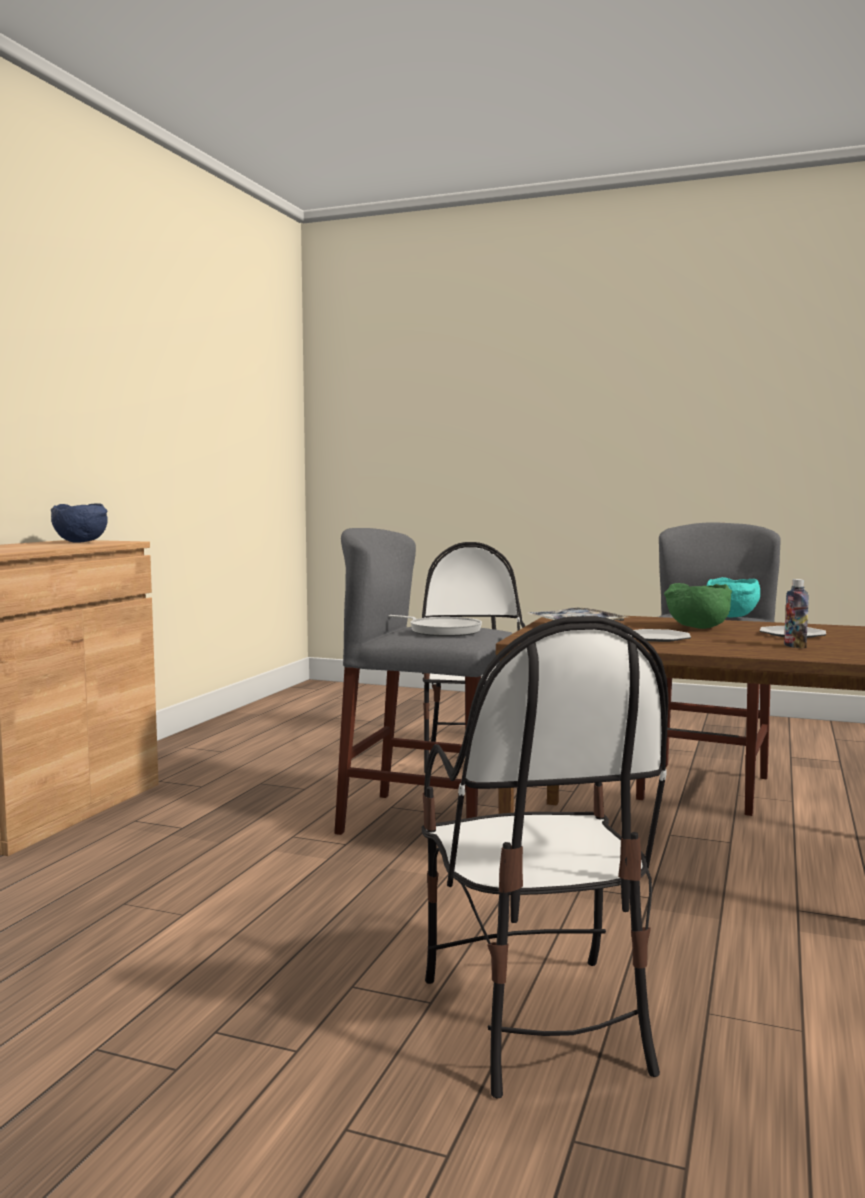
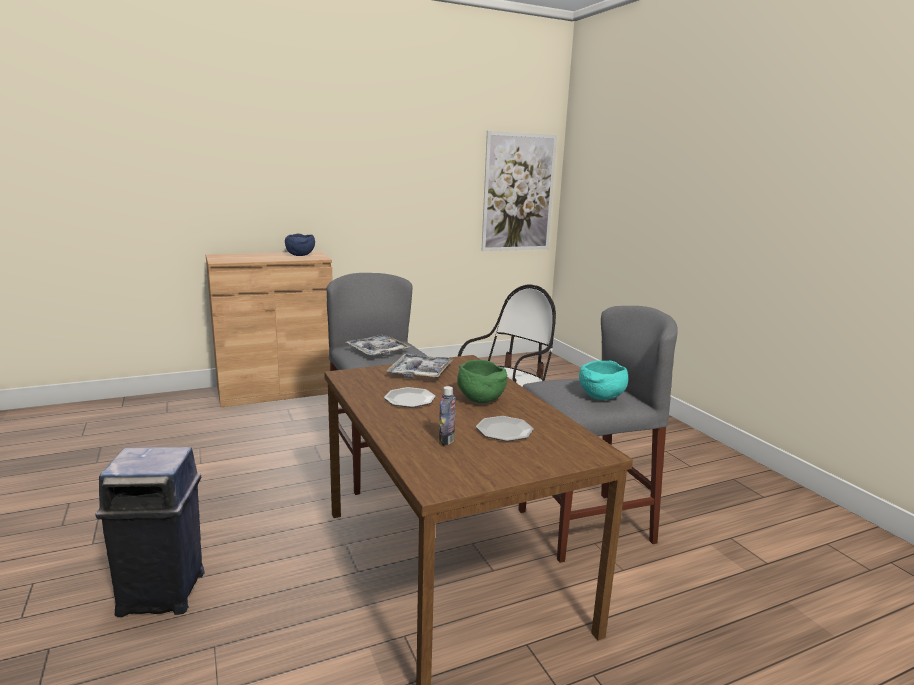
camera: 45 degrees right, 10 degrees up
(272, 448) = (518, 193): none -> picture
(441, 631) = (377, 351): frying pan -> tray
(537, 1020) = (164, 593): chair -> blue trash can

